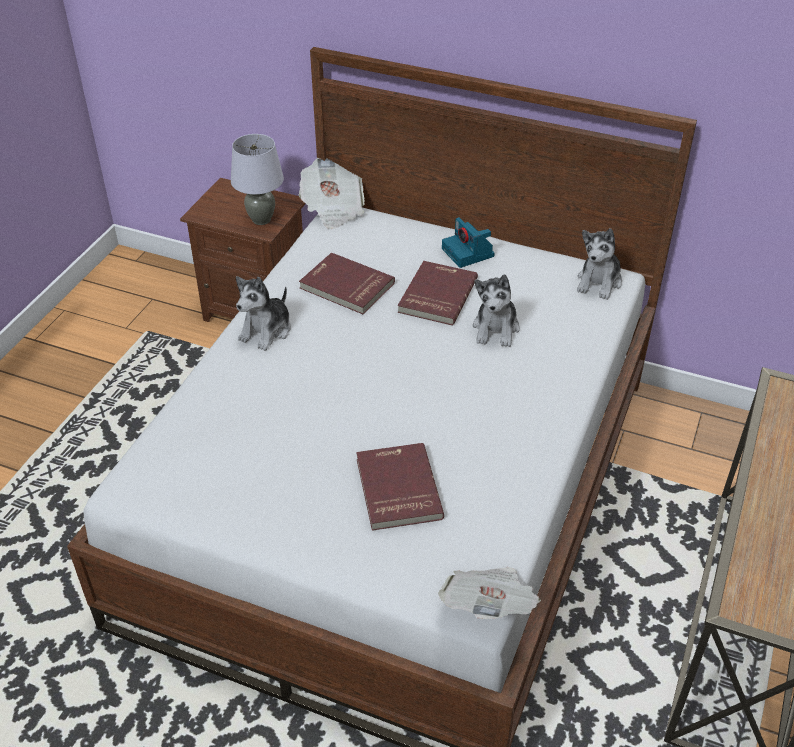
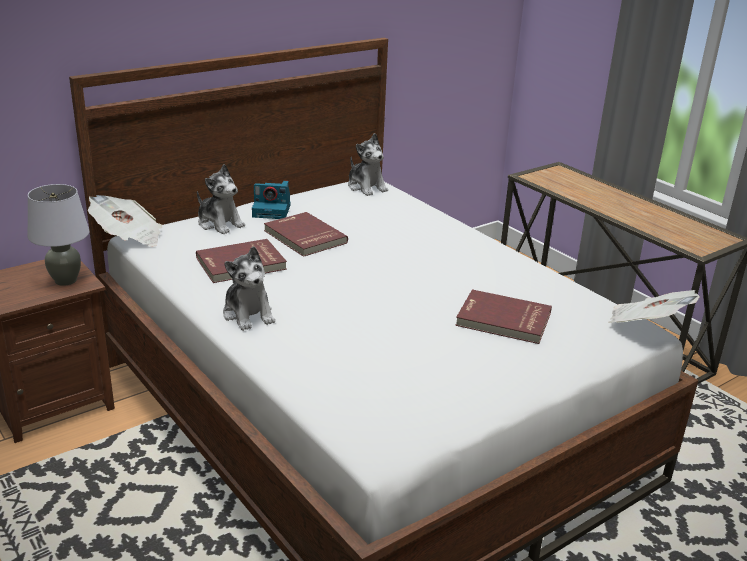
camera: 60 degrees left, 15 degrees down
(496, 328) = (370, 231): plush toy -> plush toy (220, 224)

